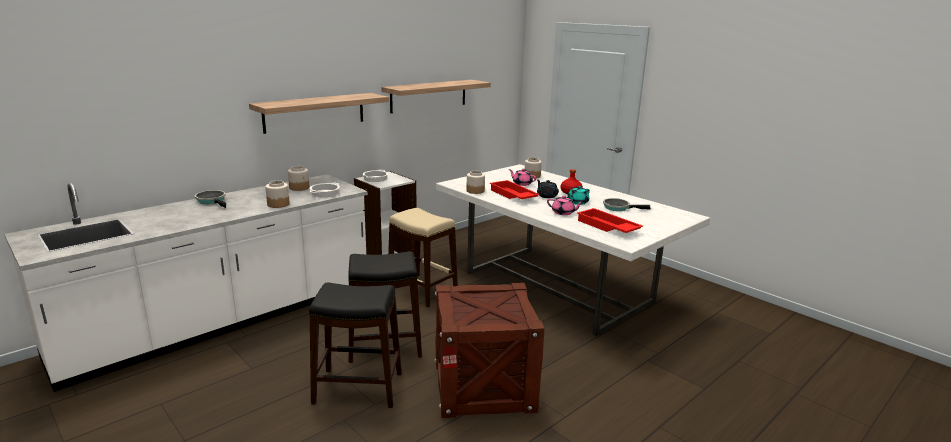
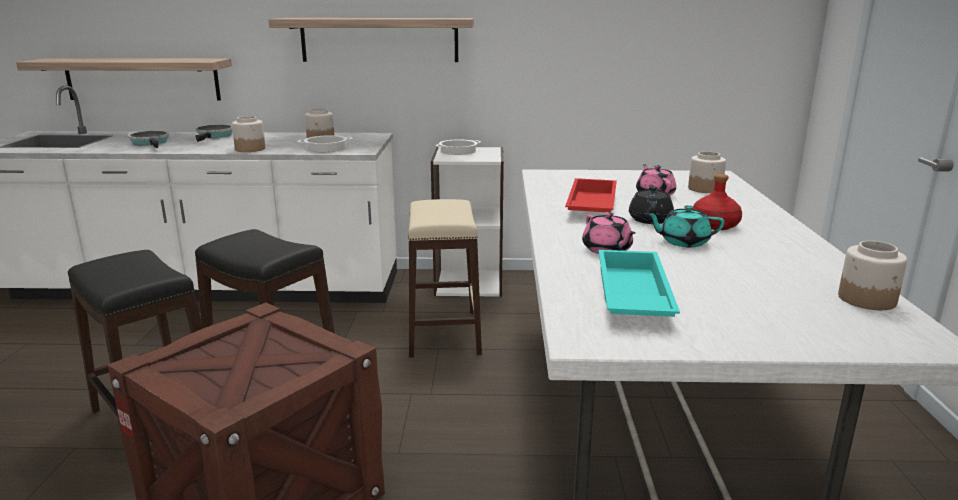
camera: 45 degrees right, 0 degrees up
(429, 95) = (589, 32): shelf -> shelf (142, 79)
(475, 191) = (548, 188): jar -> jar (867, 300)
(607, 227) = (630, 296): red tray -> turquoise tray
(618, 208) = (753, 272): frying pan -> frying pan (151, 143)

